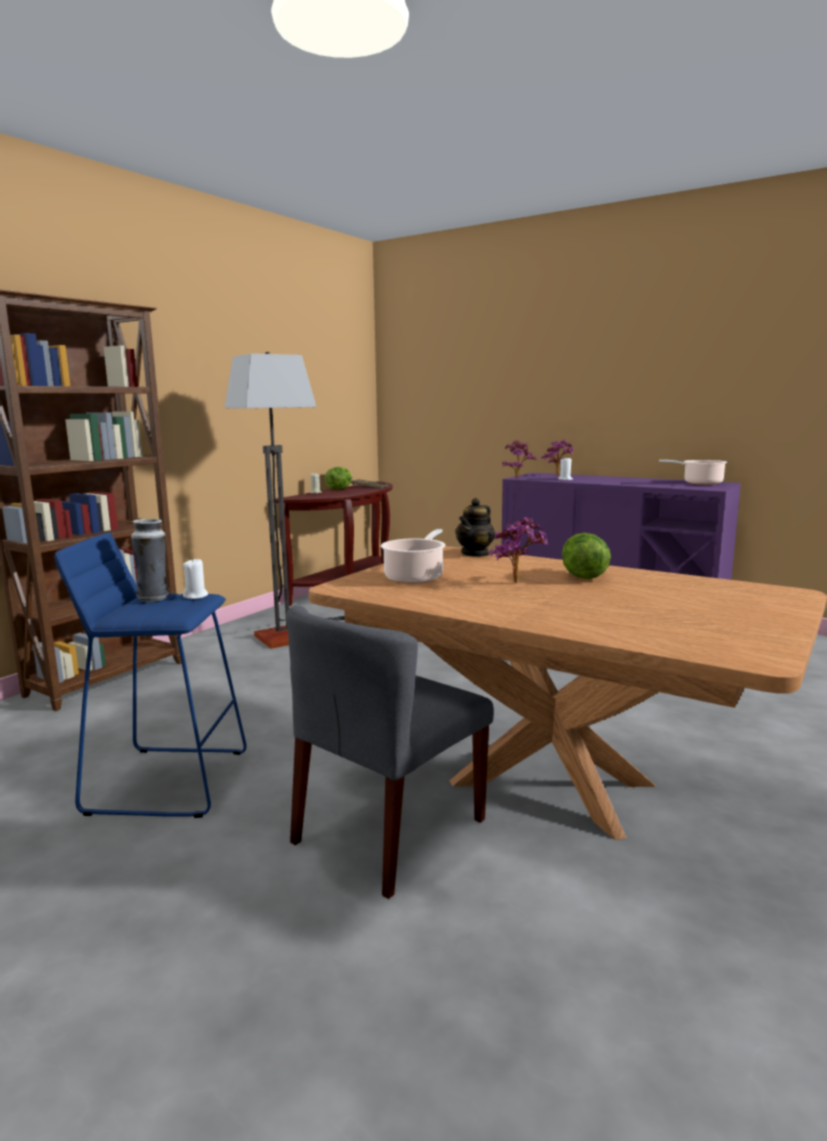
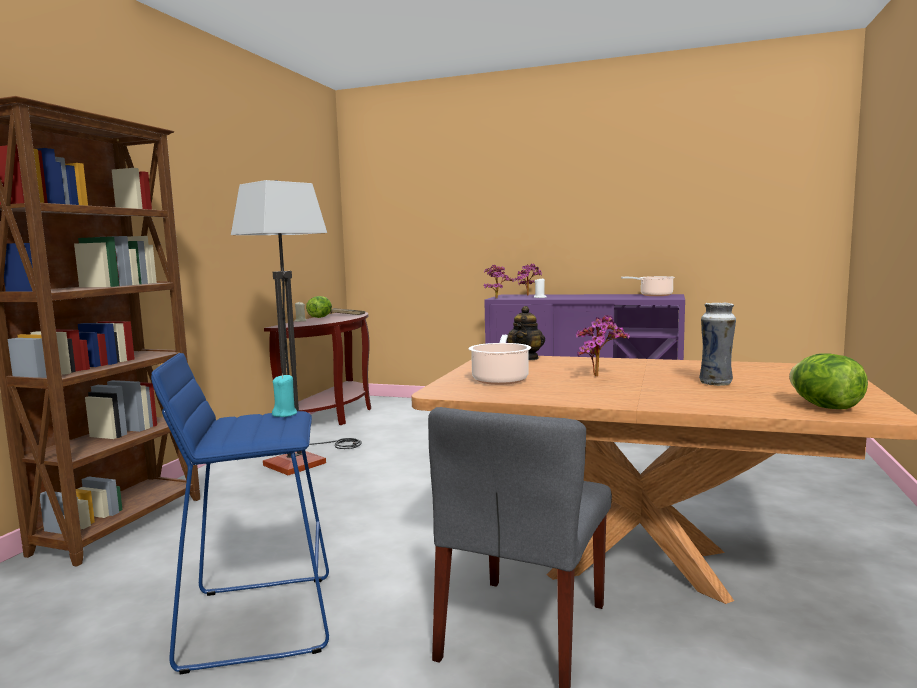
camera: 15 degrees left, 5 degrees down
(154, 598) = (240, 419): vase -> vase (716, 383)
(196, 596) = (285, 414): white candle -> turquoise candle
(583, 576) = (645, 368): lettuce -> lettuce (825, 407)

